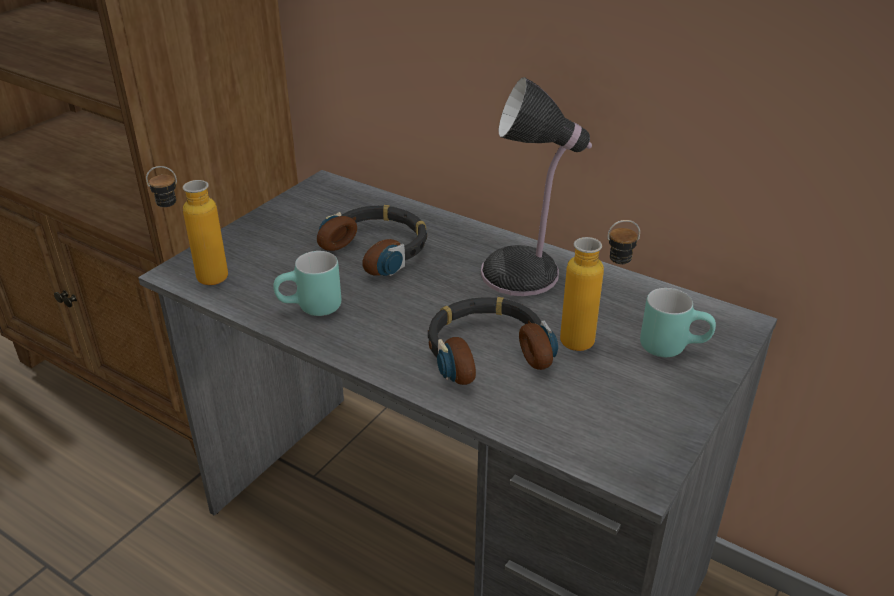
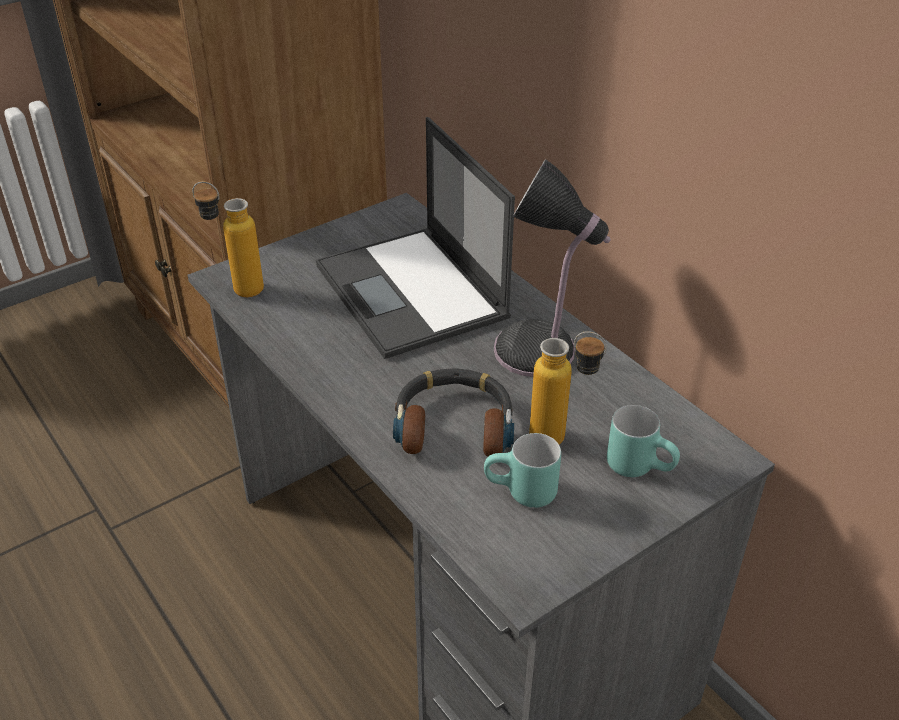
camera: 20 degrees right, 5 degrees up
(311, 309) = (317, 342): turquoise mug -> turquoise mug (521, 494)
(378, 249) = (412, 292): headphones -> laptop

